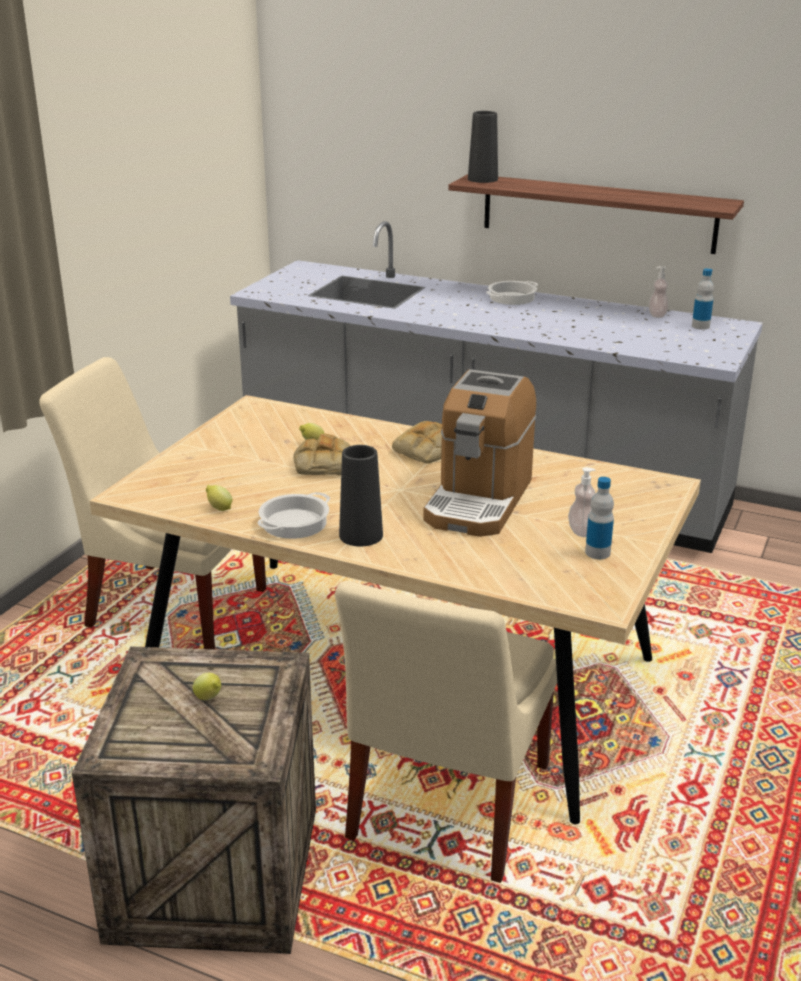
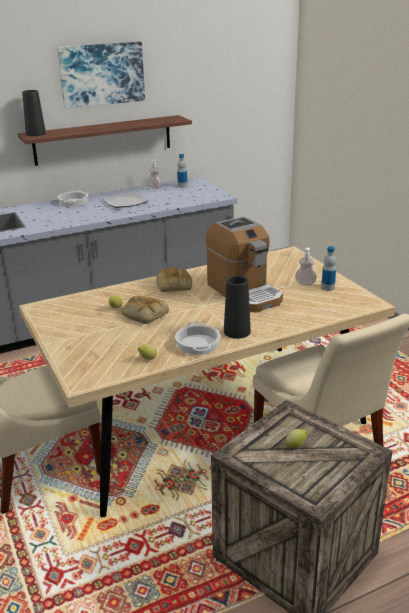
camera: 50 degrees left, 0 degrees up
(571, 320) = (125, 202): none -> plate
(613, 104) = (101, 74): none -> picture

